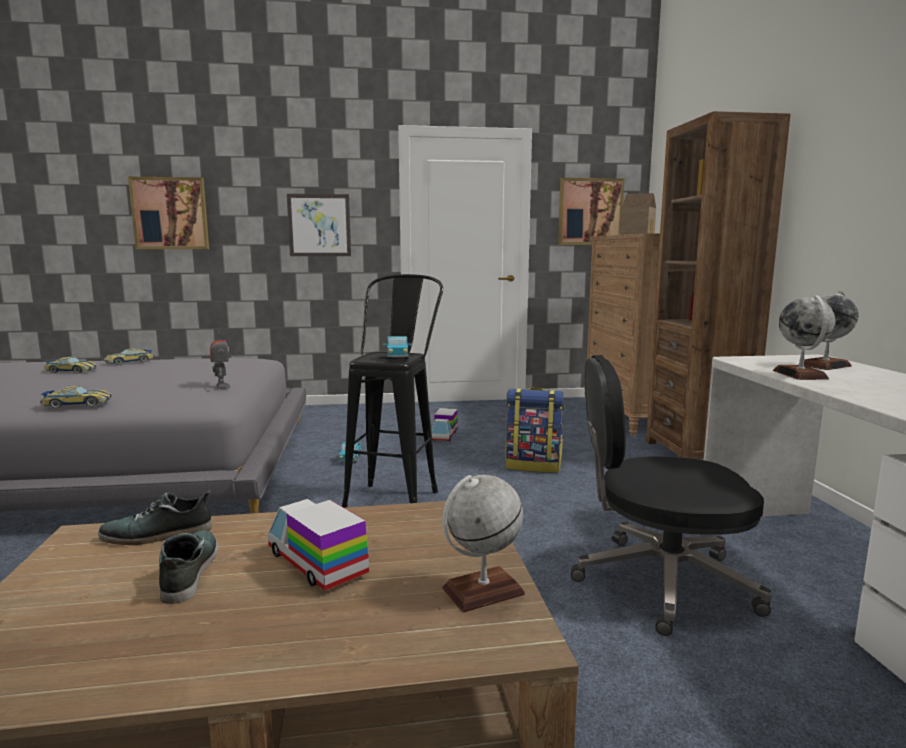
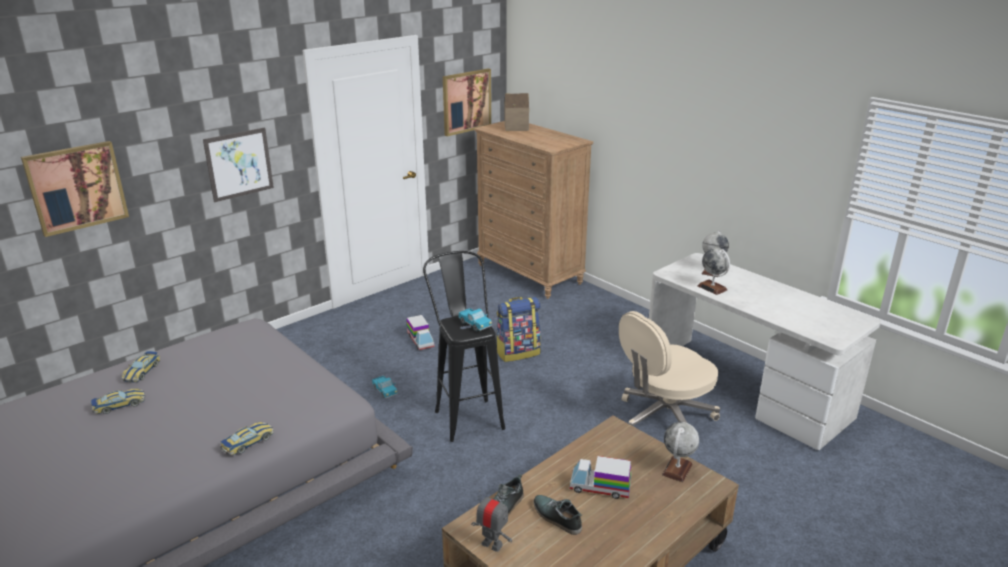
camera: 35 degrees left, 15 degrees up
(222, 387) = (313, 378): toy robot -> toy robot (492, 544)
(660, 582) = (664, 418): black office chair -> beige office chair
(696, 453) = (600, 305): brown bookcase -> none

